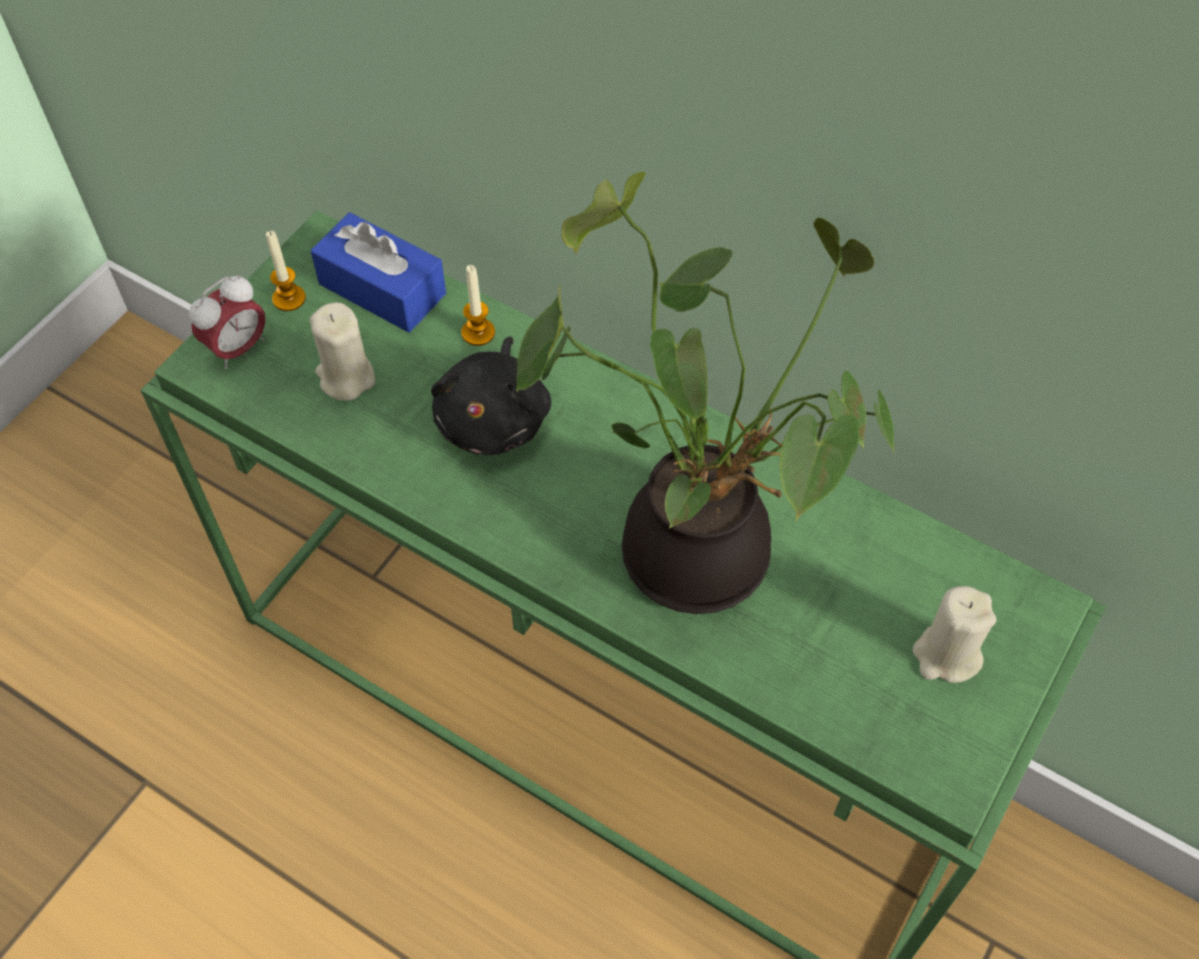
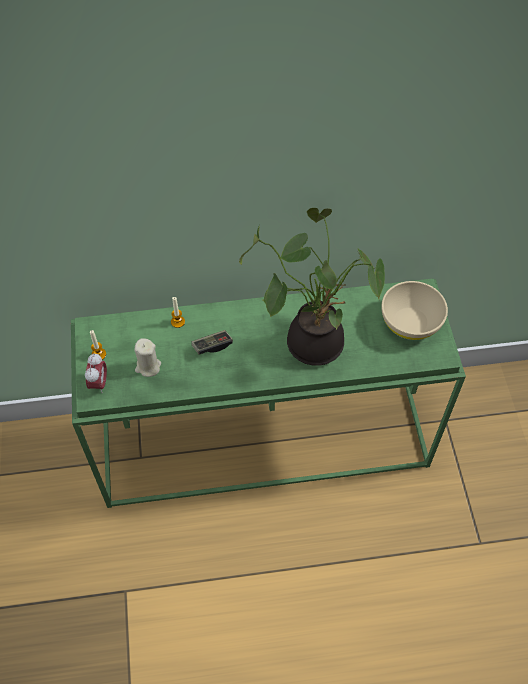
camera: 40 degrees left, 0 degrees up
(382, 289) = (129, 329): blue tissue box -> none
(495, 419) = (212, 346): black plush toy -> game controller
(946, 655) = (410, 322): beige candle -> beige bowl

